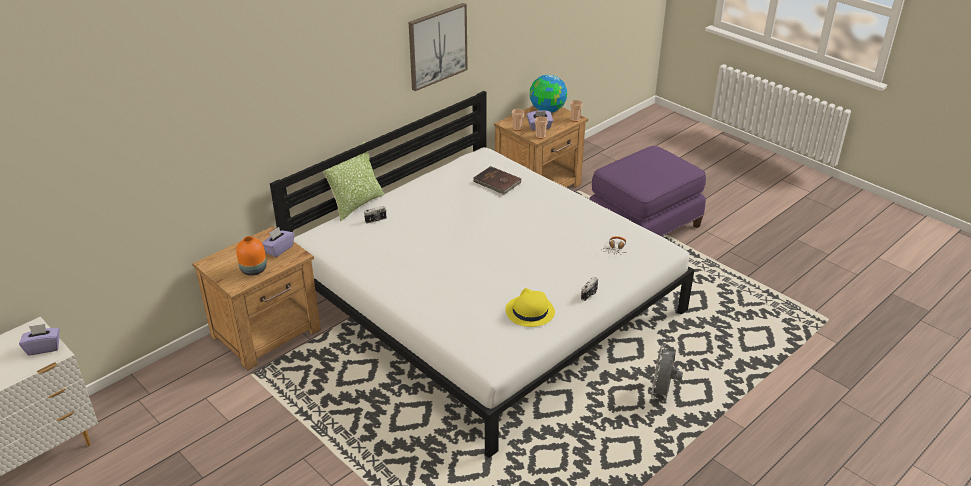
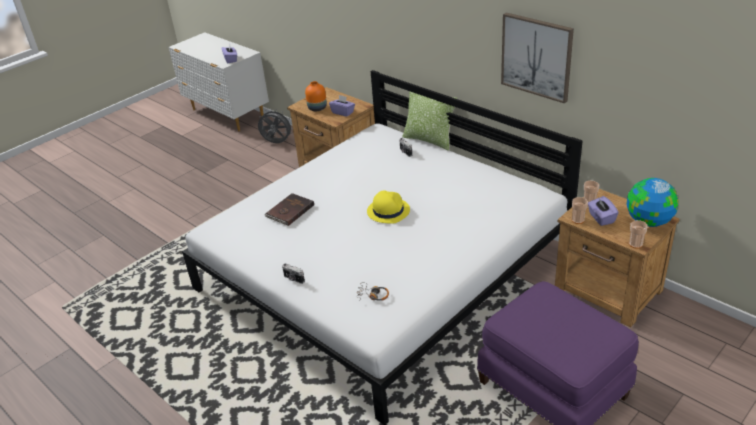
camera: 90 degrees right, 0 degrees up
(497, 182) = (483, 207): brown book -> brown book (289, 211)
(529, 312) = (272, 245): yellow hat -> yellow hat (388, 211)
(662, 393) = (251, 398): grey fan -> grey fan (277, 143)

